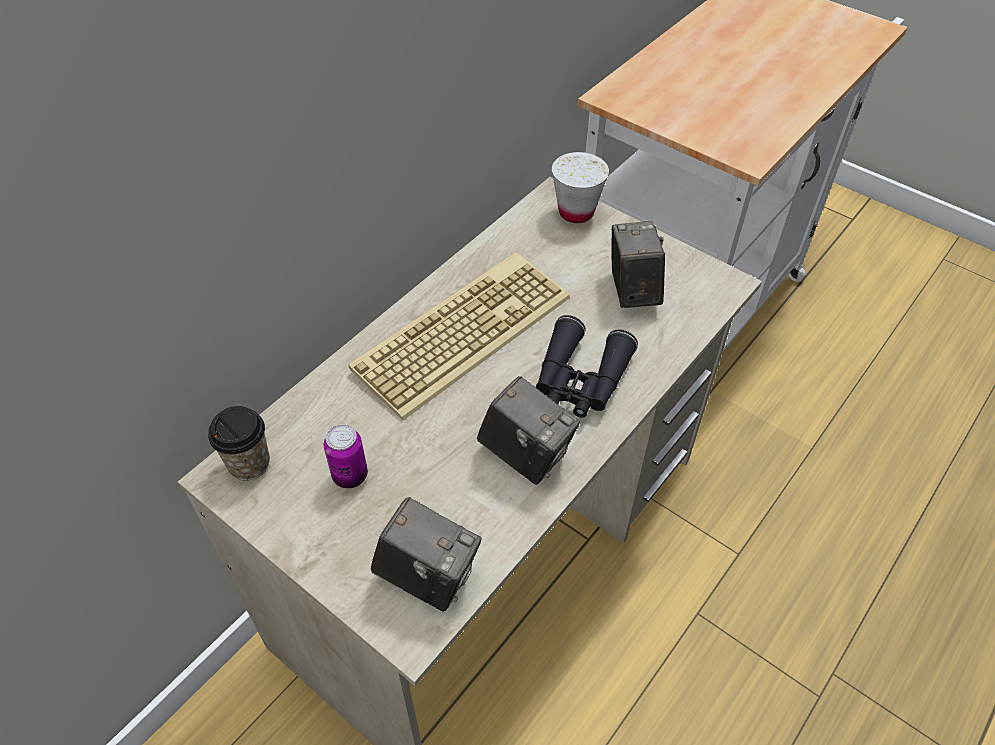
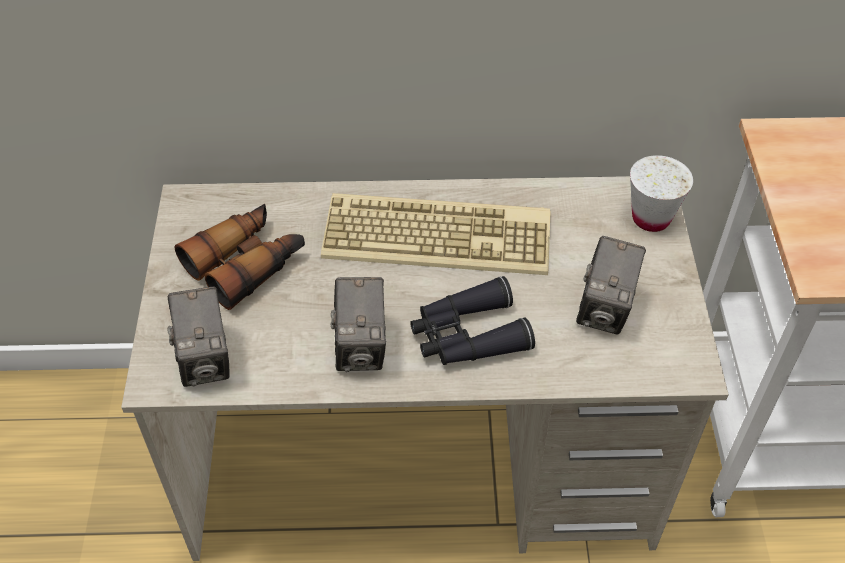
camera: 50 degrees right, 0 degrees up
(249, 463) = (208, 207): cup -> none
(350, 476) = (247, 263): can -> binoculars
(632, 289) = (605, 309): camera -> camera turned 150 degrees clockwise

